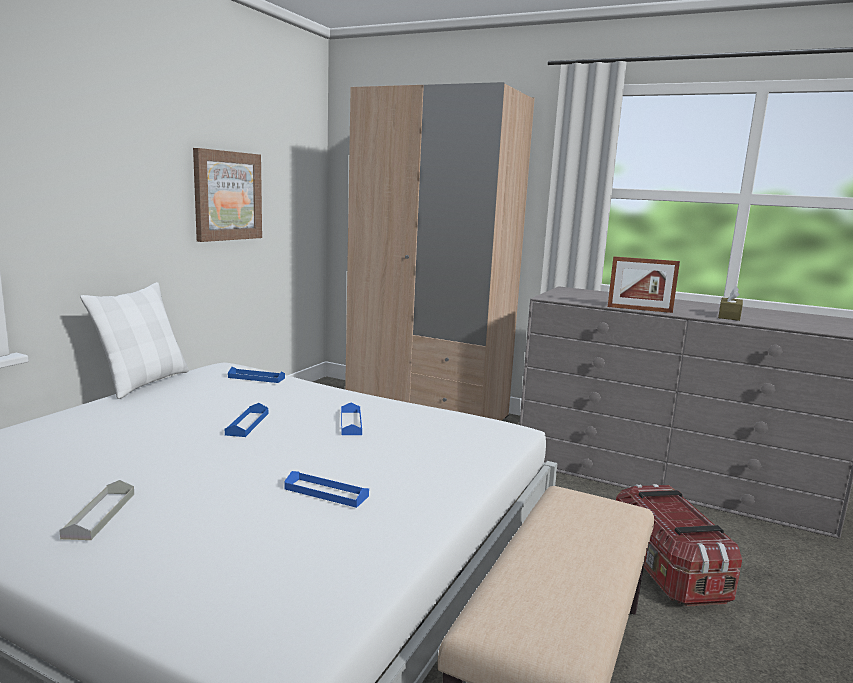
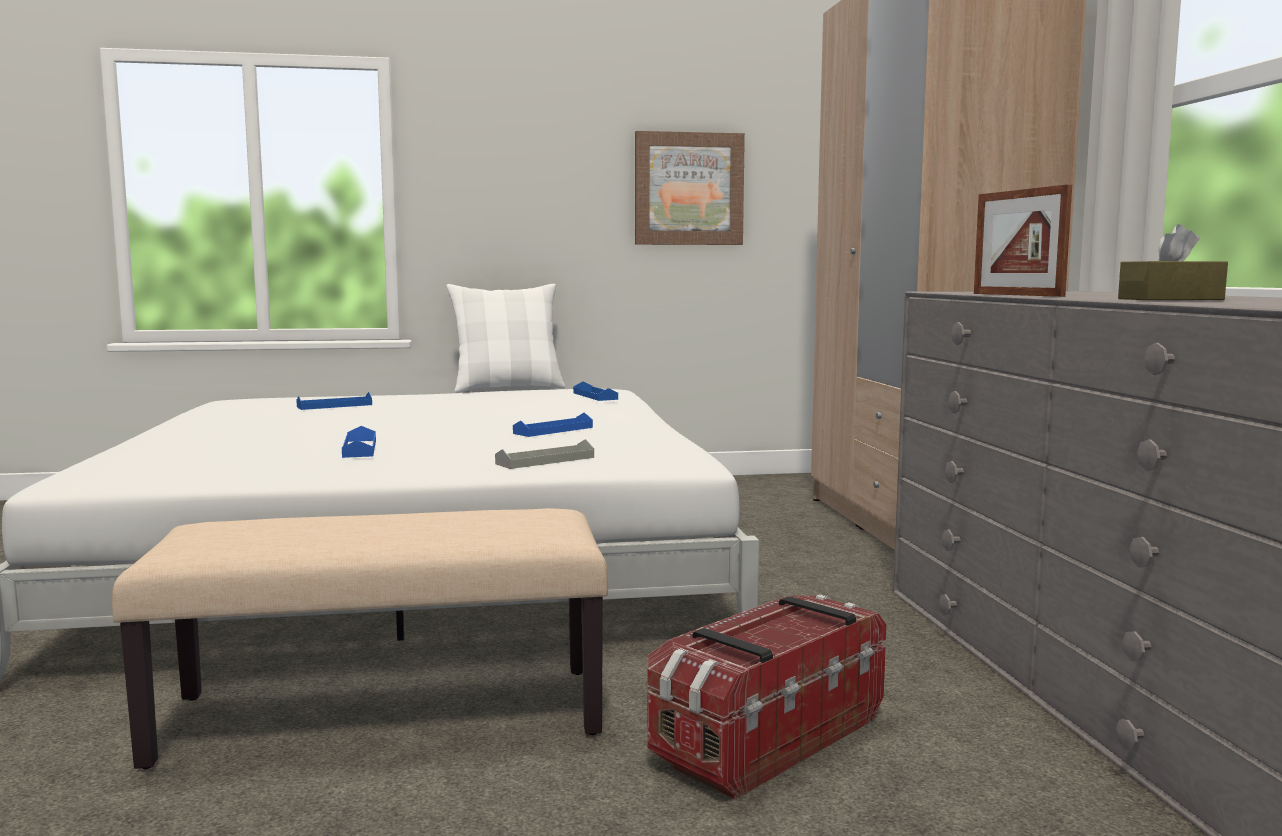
camera: 55 degrees right, 5 degrees down
(100, 515) = (233, 426): grey tray -> grey tray (545, 460)
(247, 424) = (473, 415): blue tray -> blue tray (334, 406)

